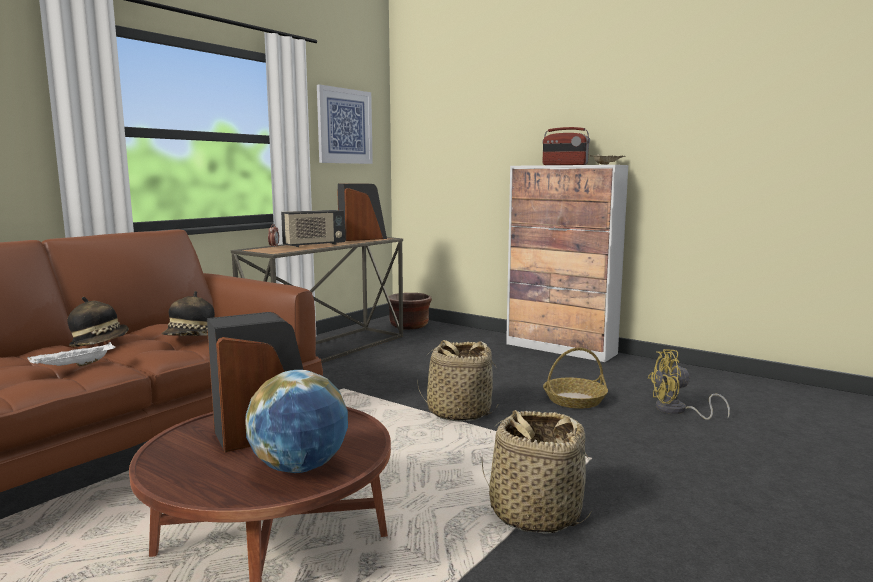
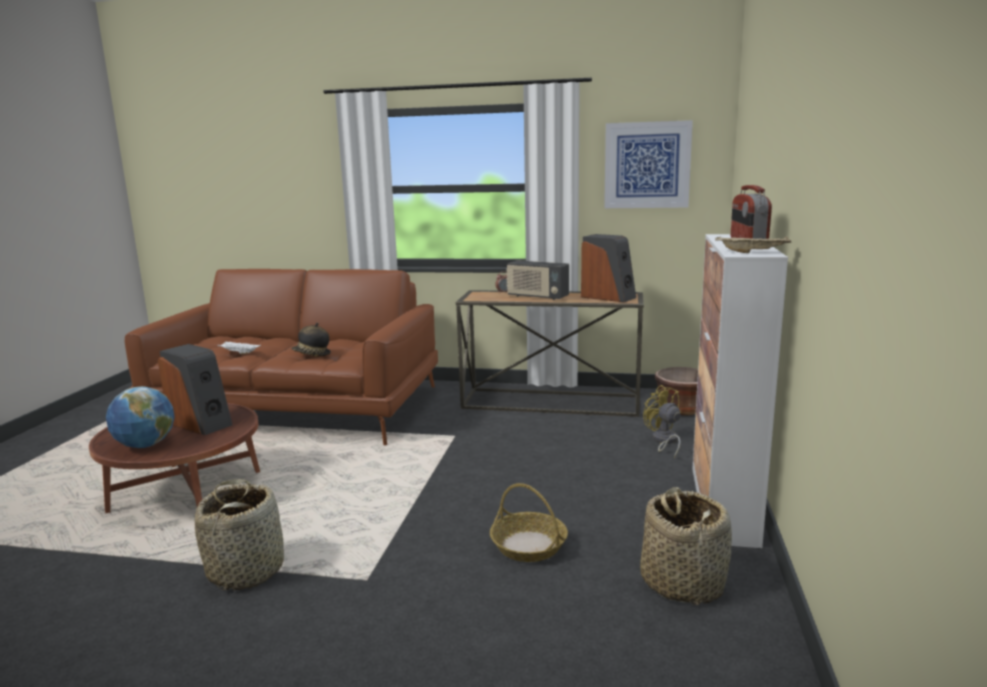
camera: 65 degrees right, 5 degrees up
(100, 343) = (291, 343): hat -> none
(458, 412) = (439, 494): basket -> basket (682, 582)
(677, 411) = (555, 622): yellow fan -> yellow fan (664, 441)

